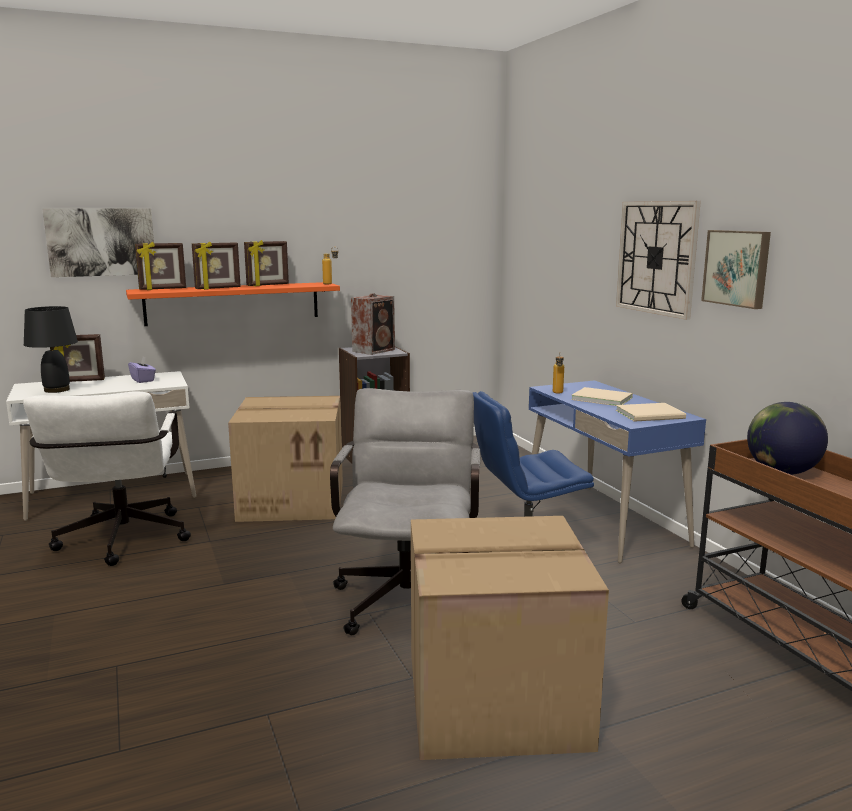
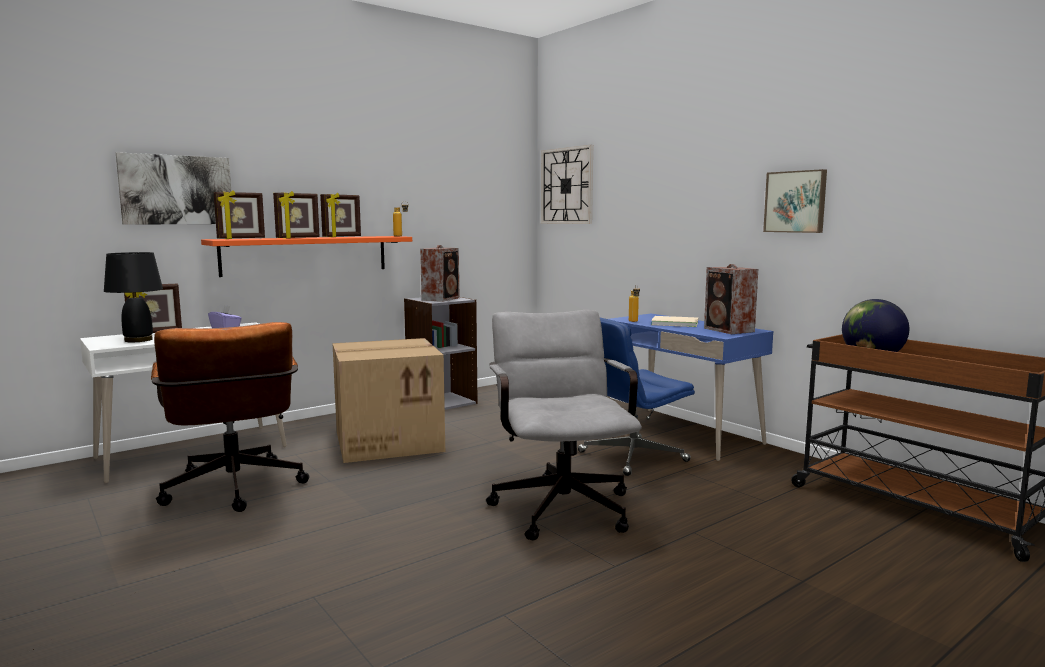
camera: 15 degrees left, 5 degrees down
(121, 543) = (234, 492): white office chair -> brown office chair
(493, 701) = (700, 574): cardboard box -> none
(652, 415) = (729, 330): beige book -> speaker
(656, 257) = (712, 201): wall clock -> wall clock (567, 186)

